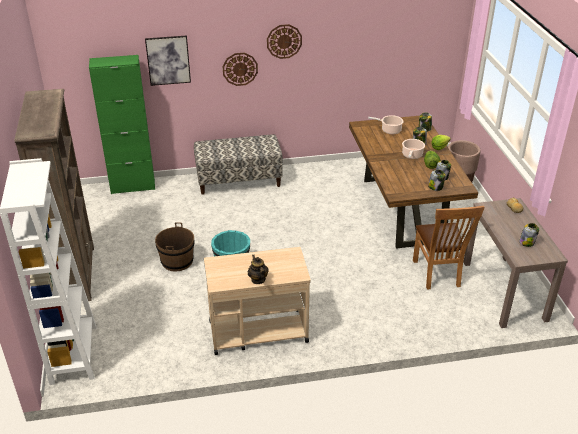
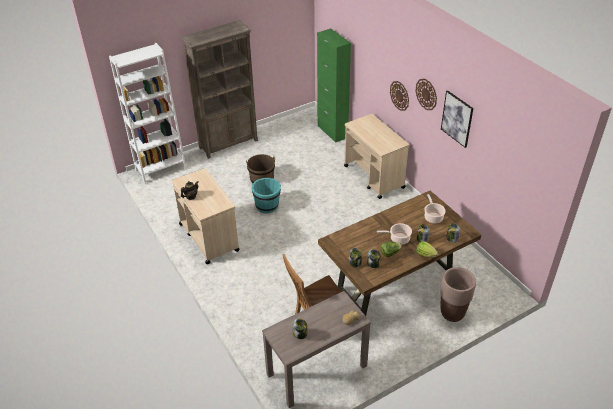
camera: 70 degrees right, 5 degrees up
(168, 60) = (365, 58): picture -> picture (457, 118)
(239, 181) = (374, 177): bench -> beige cart

